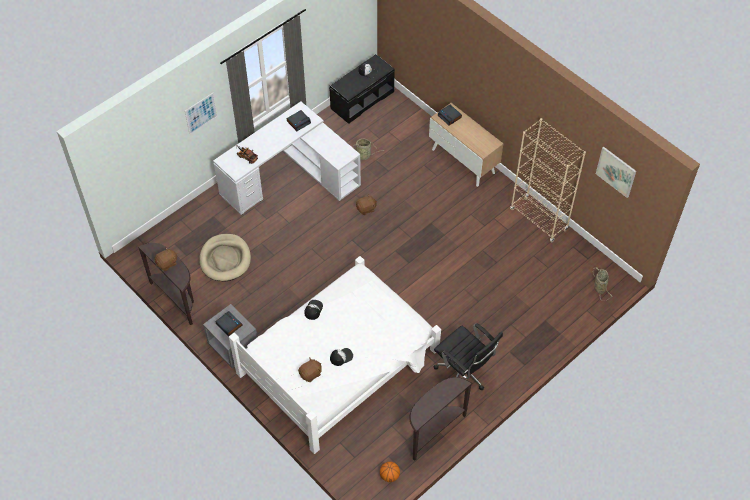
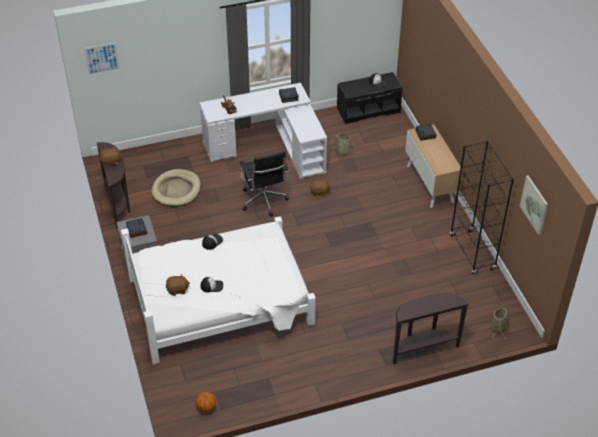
camera: 25 degrees right, 10 degrees down
(201, 113) = (197, 53): picture -> picture (102, 58)
(433, 431) = (268, 387): brown console table -> brown console table (423, 348)
(464, 374) = (325, 352): black office chair -> black office chair (264, 202)
(538, 220) = (472, 253): beige bookcase -> black bookcase

